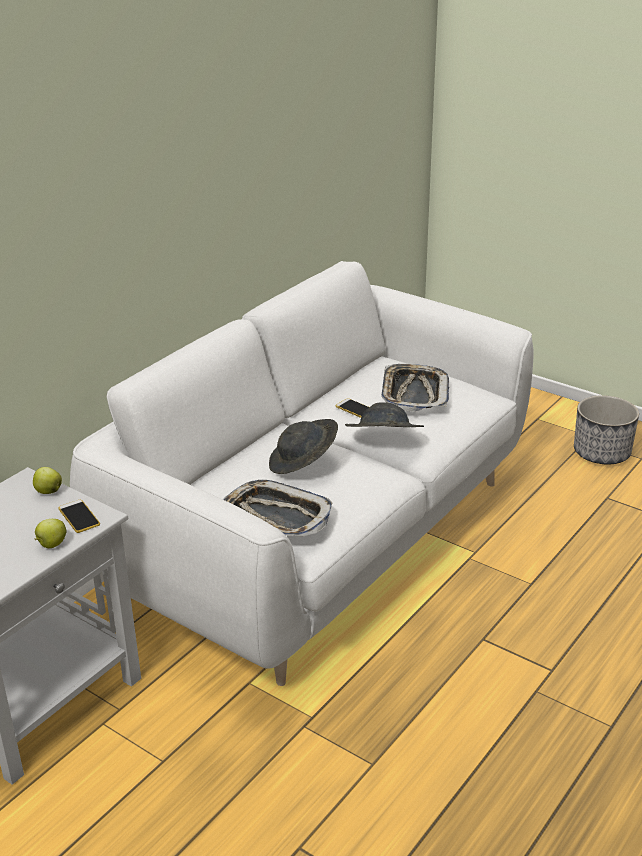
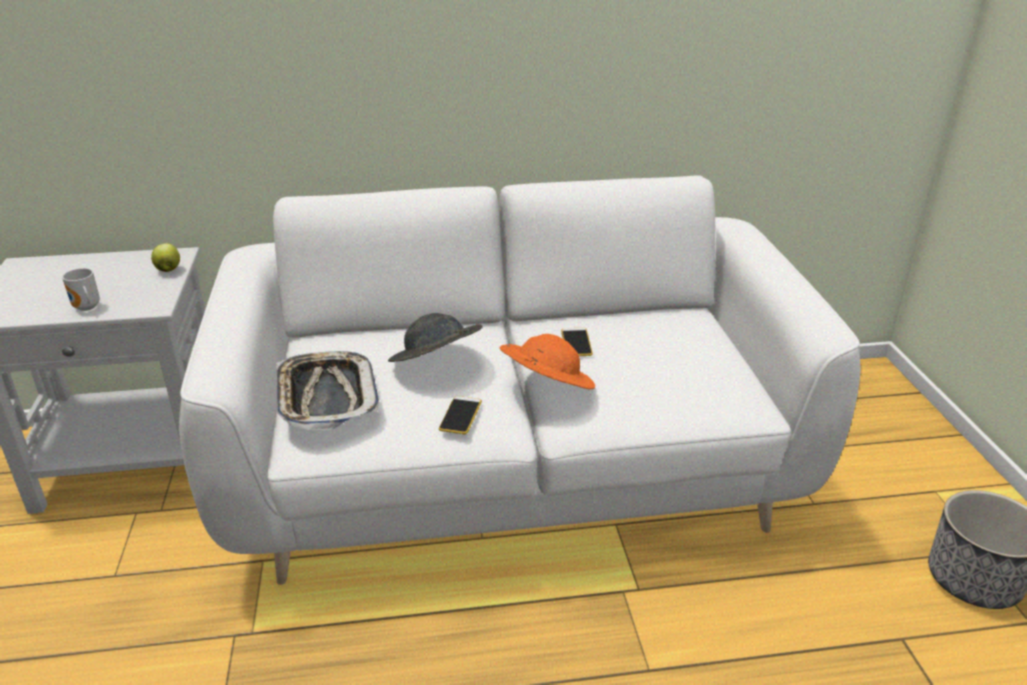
camera: 45 degrees right, 0 degrees up
(51, 545) = (86, 308): apple -> mug
(79, 517) = (142, 298): phone -> phone (460, 415)
(383, 442) = (546, 386): grey hat -> orange hat
(414, 393) = (662, 356): tray -> none

